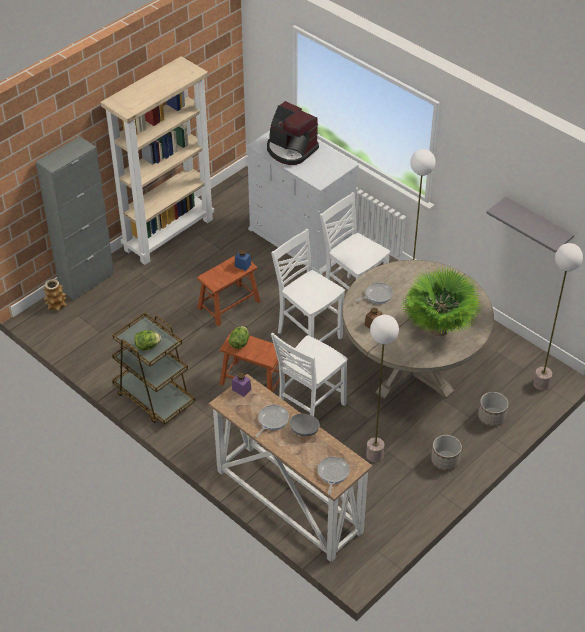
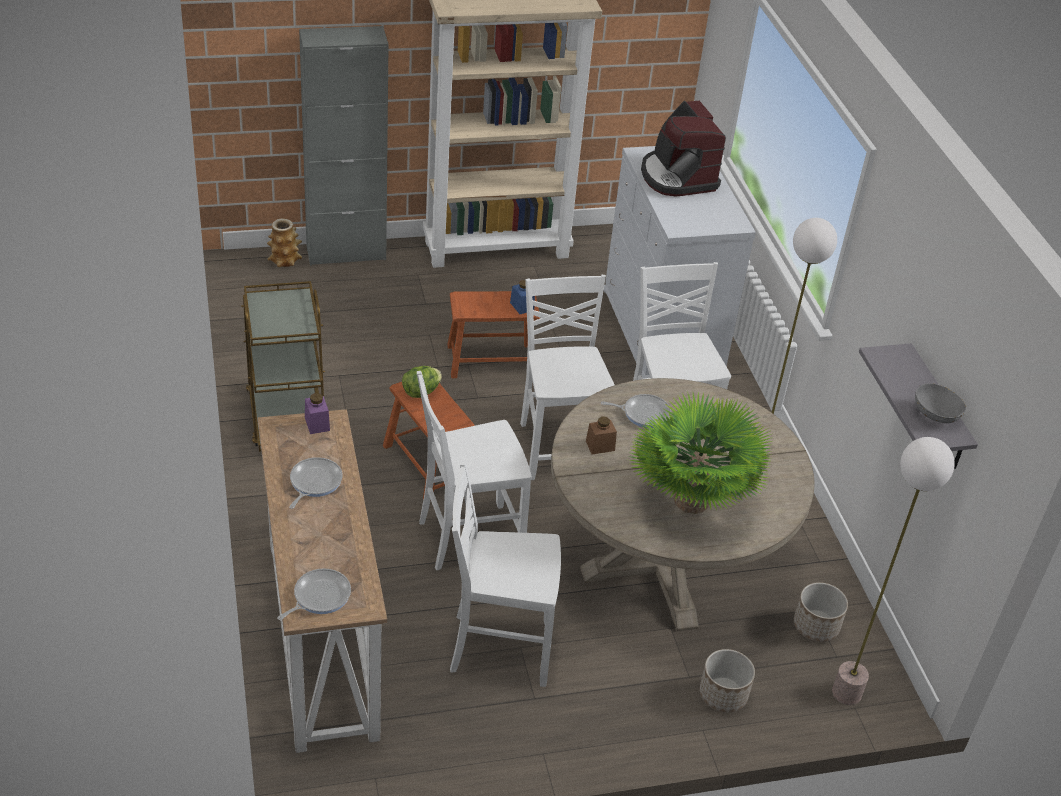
camera: 30 degrees right, 5 degrees down
(147, 346) = (273, 322): lettuce -> none
(272, 420) = (314, 482): frying pan -> frying pan turned 45 degrees counterclockwise
(304, 430) = (343, 519): grey bowl -> grey bowl (936, 415)
(374, 455) = (498, 647): floor lamp -> white chair
(445, 461) = (594, 714): planter -> planter (816, 626)

